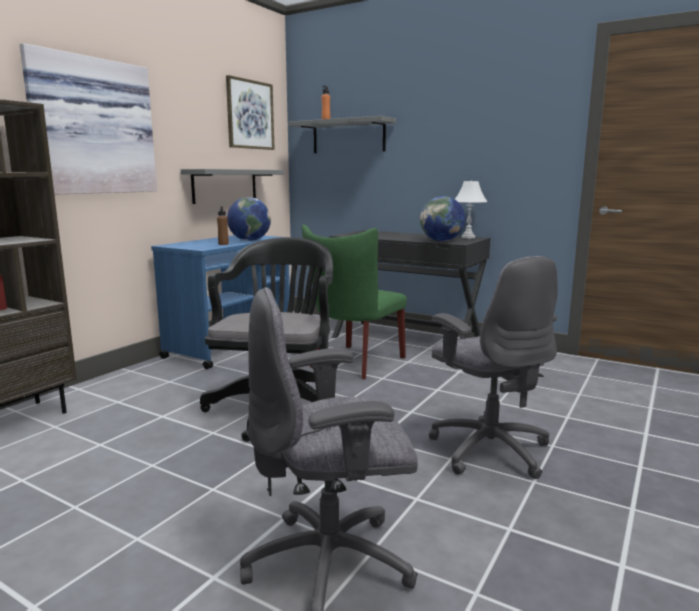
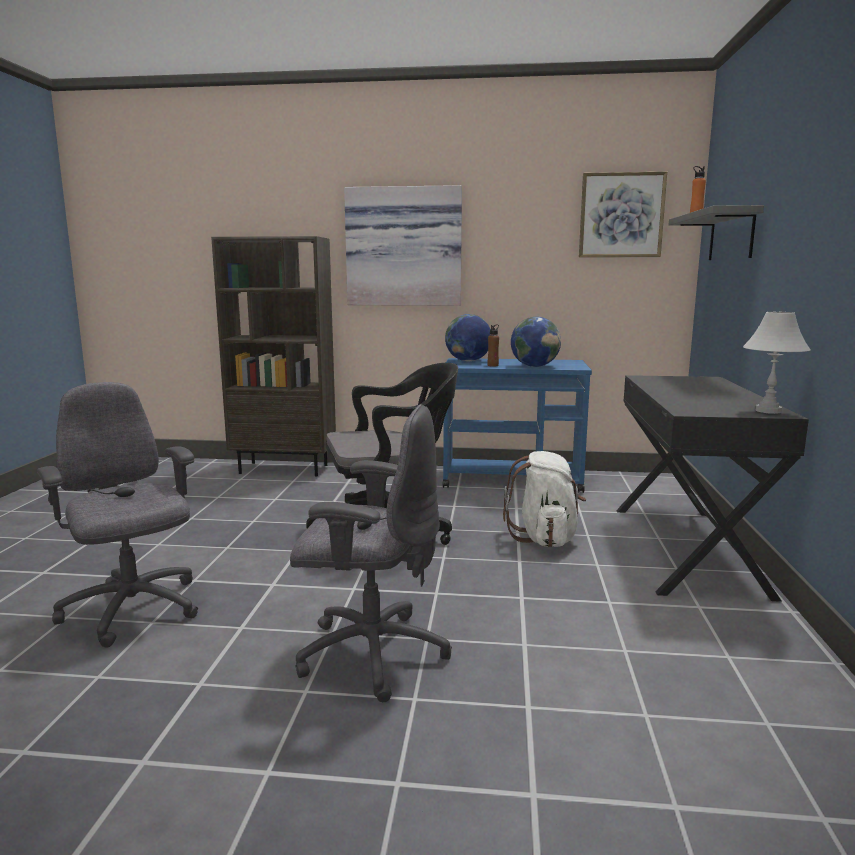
camera: 65 degrees right, 0 degrees up
(225, 186) = (566, 302): grey shelf -> none
(353, 363) = (545, 538): green chair -> white backpack
(441, 241) = (687, 405): globe -> globe (468, 361)
(489, 449) = (370, 653): grey office chair -> grey office chair turned 120 degrees counterclockwise

